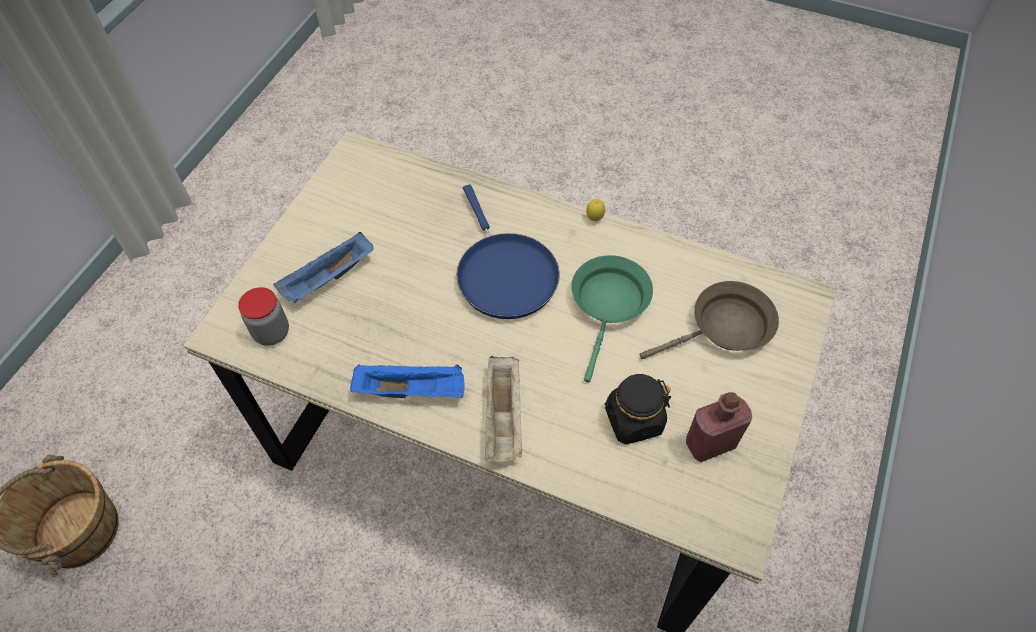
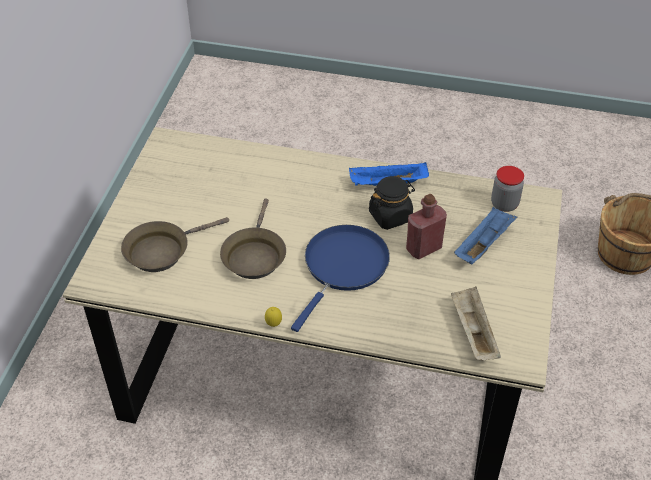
camera: 170 degrees right, 10 degrees down
(504, 274) = (343, 267): blue frying pan -> blue frying pan turned 60 degrees clockwise
(504, 418) = (320, 177): beige tray -> beige tray (472, 332)
(609, 304) = (254, 255): green frying pan -> brown frying pan
(633, 420) = (232, 187): black jar -> black jar (390, 216)
(710, 443) = (180, 181): red bottle -> red bottle (423, 248)

